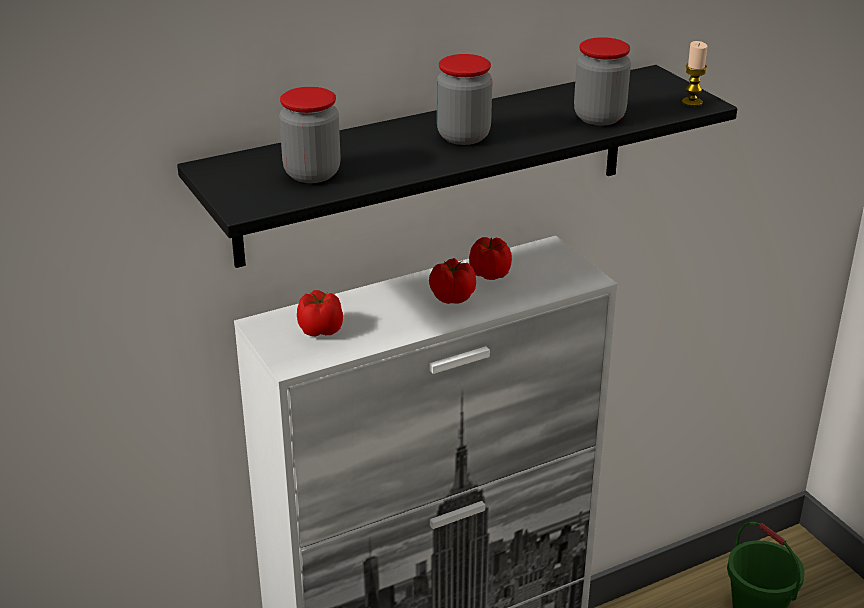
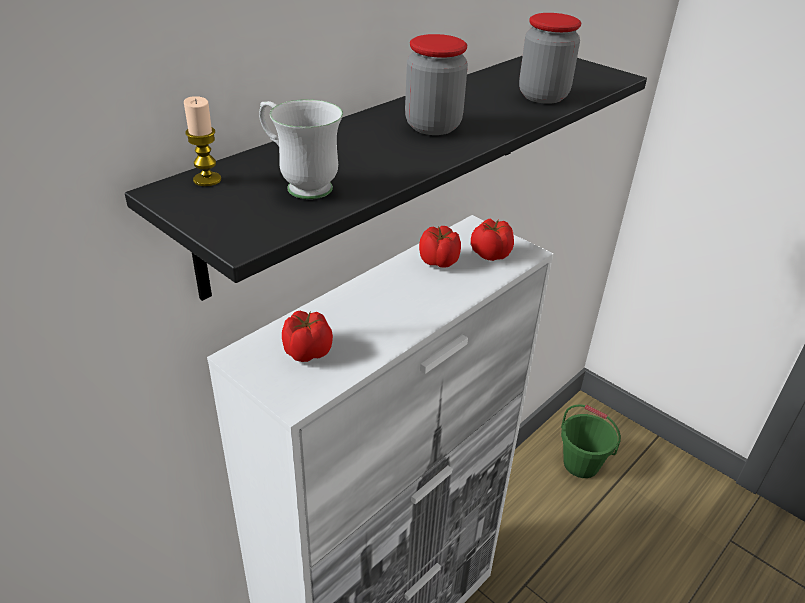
camera: 20 degrees left, 5 degrees up
(312, 174) = (300, 185): jar -> white mug
(451, 297) = (418, 291): tomato -> tomato (490, 254)
(692, 102) = (607, 76): candle -> candle (207, 180)

